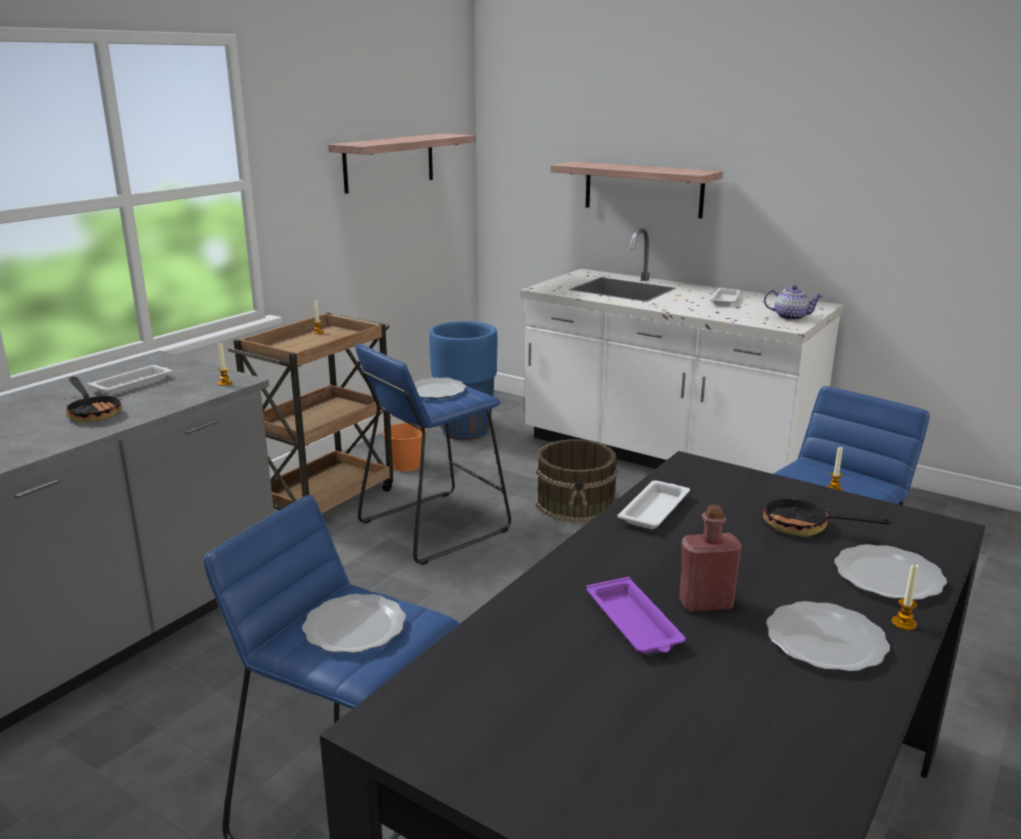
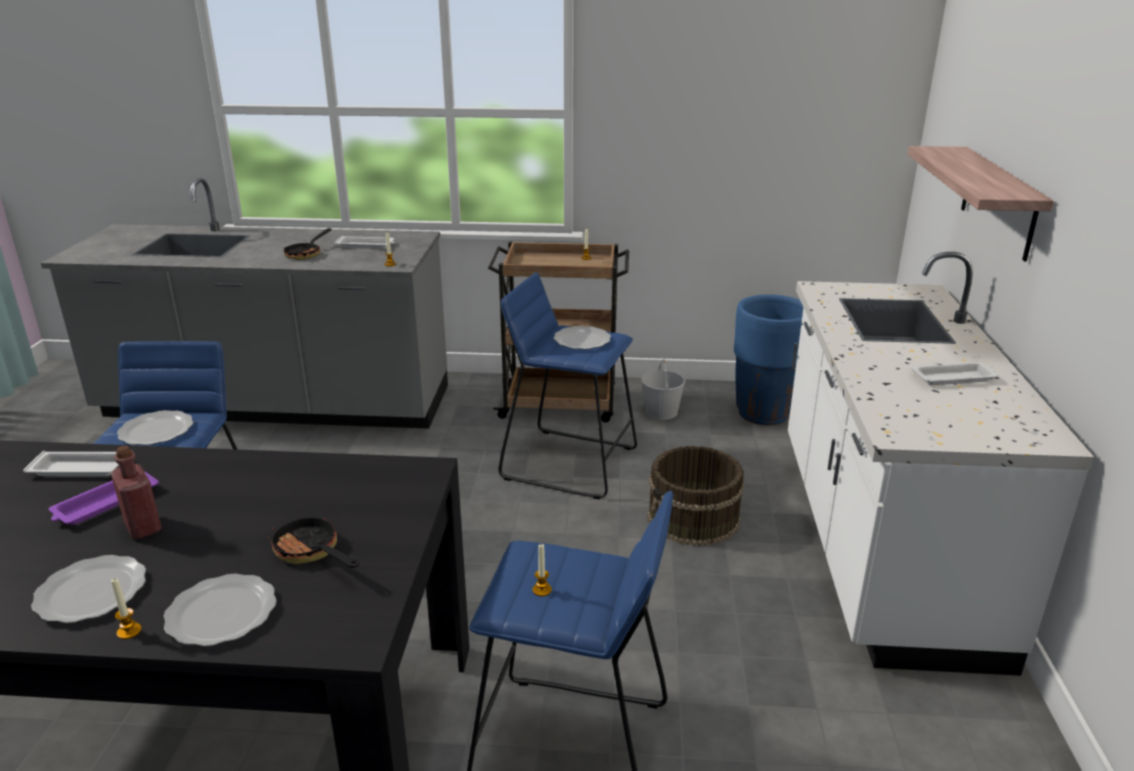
camera: 60 degrees right, 5 degrees up
(389, 162) = (761, 112): shelf -> none
(406, 464) = (661, 412): orange bucket -> white bucket
(655, 509) = (310, 472): white tray -> white tray (80, 469)
(791, 317) = (945, 429): teapot -> none
(805, 527) = (311, 552): frying pan -> frying pan turned 45 degrees counterclockwise

